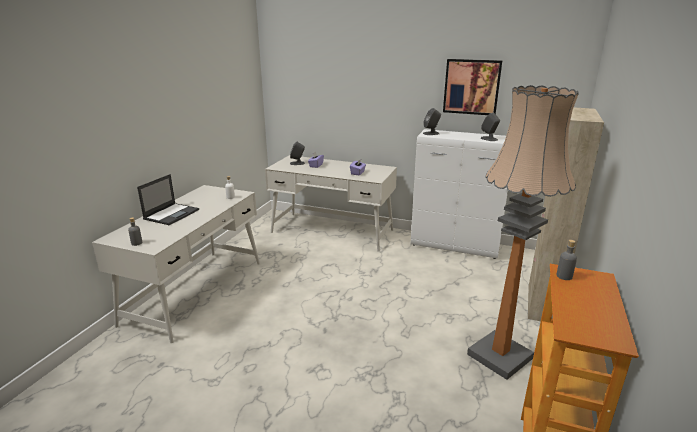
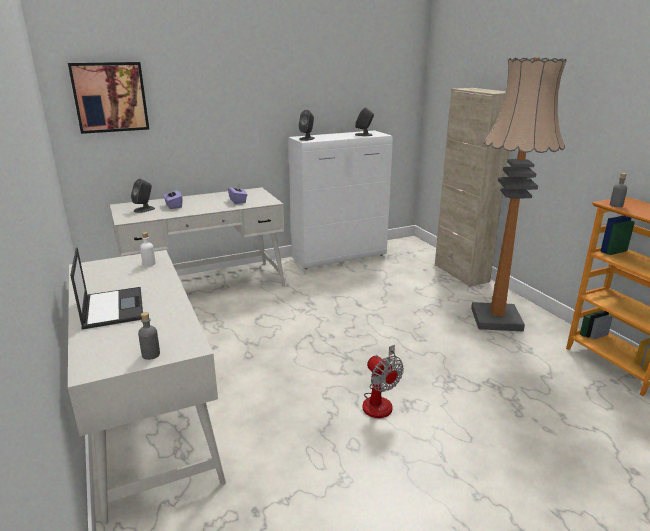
camera: 45 degrees left, 0 degrees up
(306, 355) = (380, 400): none -> fan
(471, 87) = (328, 84): picture -> picture (110, 97)

